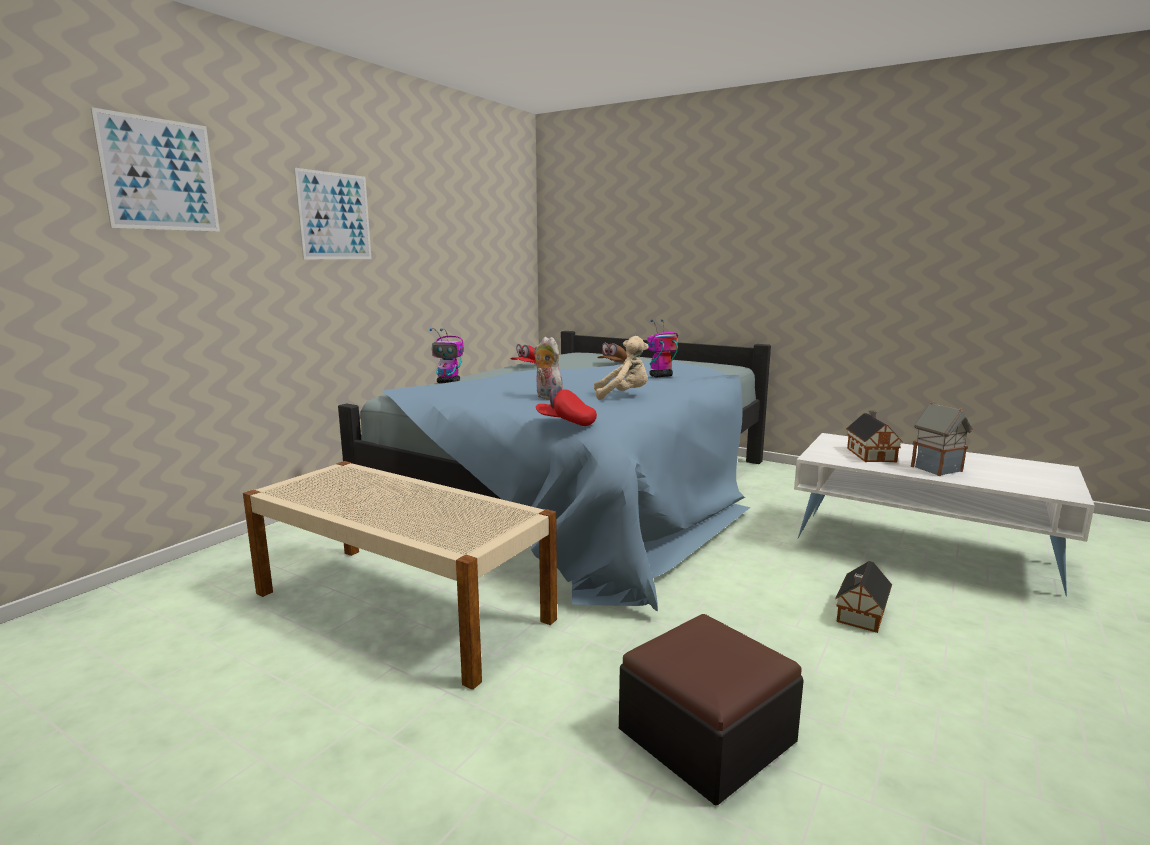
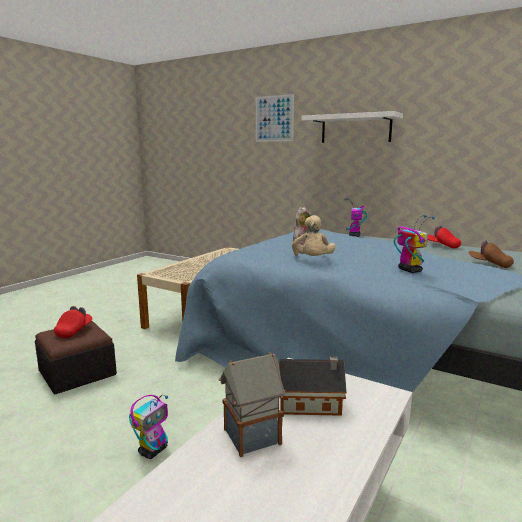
camera: 90 degrees right, 0 degrees up
(334, 216) = (355, 129): picture -> white shelf
(566, 422) = (232, 251): red cap -> red cap (74, 331)
(860, 615) = (153, 450): toy house -> toy robot

